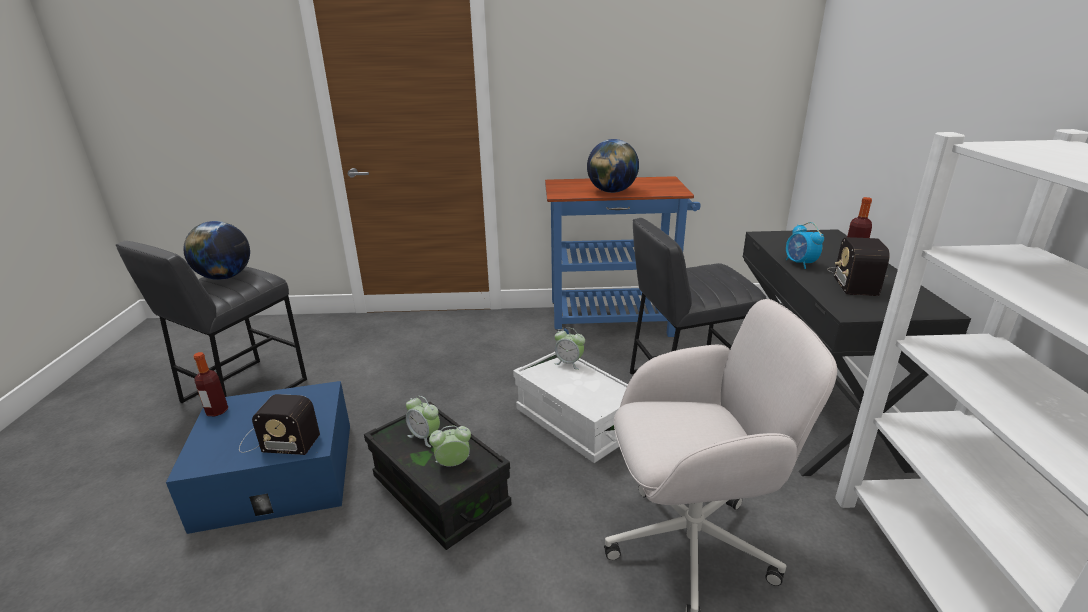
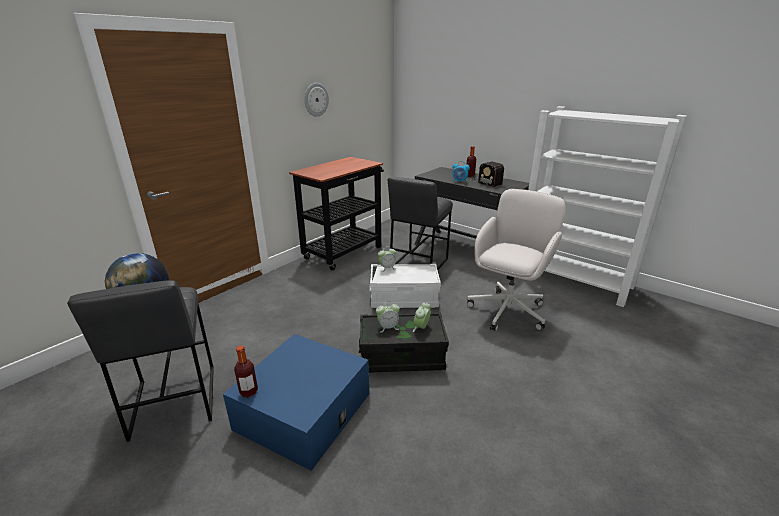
camera: 50 degrees left, 0 degrees up
(277, 439) = (324, 374): radio -> none
(611, 191) = (343, 169): globe -> none
(613, 322) = (344, 252): blue cart -> black cart
(615, 76) = (316, 99): none -> wall clock

